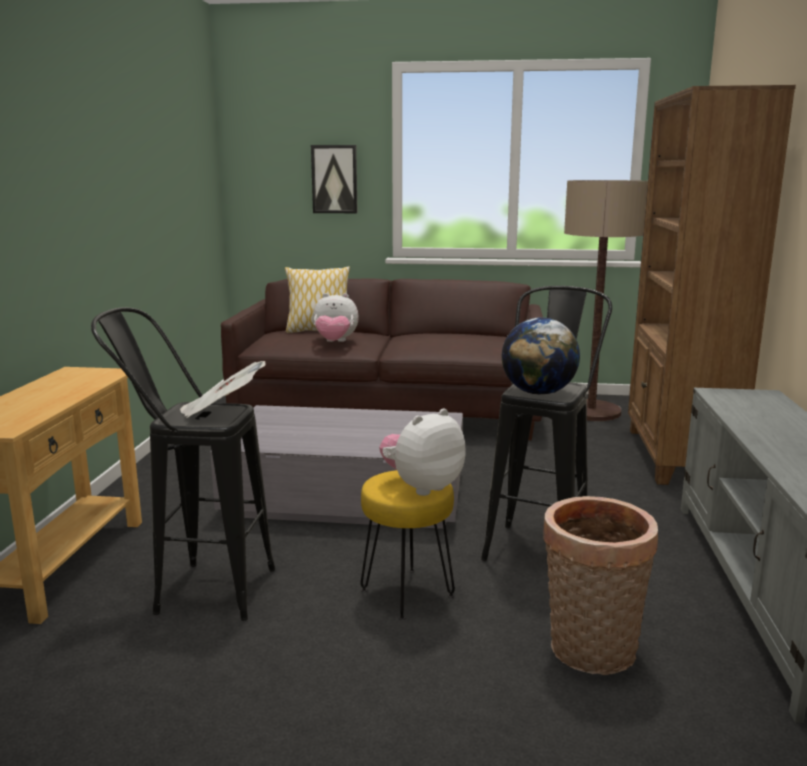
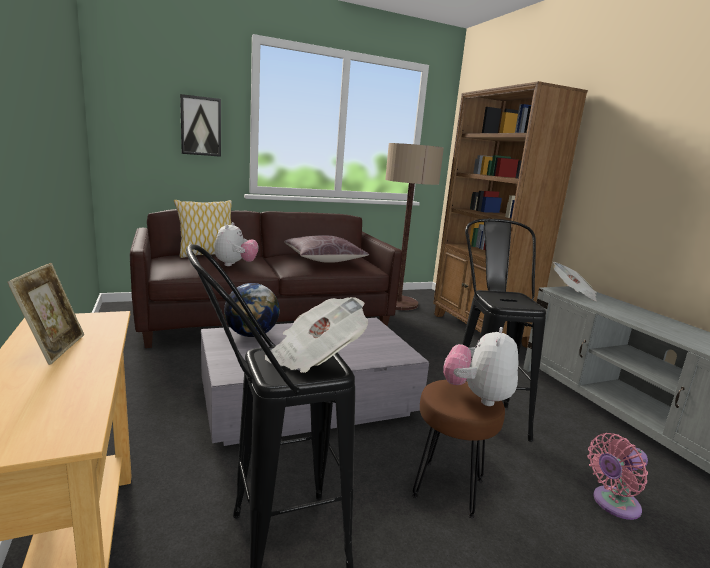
camera: 30 degrees left, 0 degrees up
(54, 387) = (54, 348): none -> picture frame
(335, 342) = (235, 265): plush toy -> plush toy turned 60 degrees counterclockwise
(407, 593) = (448, 488): yellow stool -> brown stool
(451, 340) = (324, 259): none -> brown pillow
(538, 393) = (512, 303): globe -> globe (251, 334)
(590, 653) = (613, 504): basket -> pink fan
(734, 398) = (573, 293): none -> newspaper

